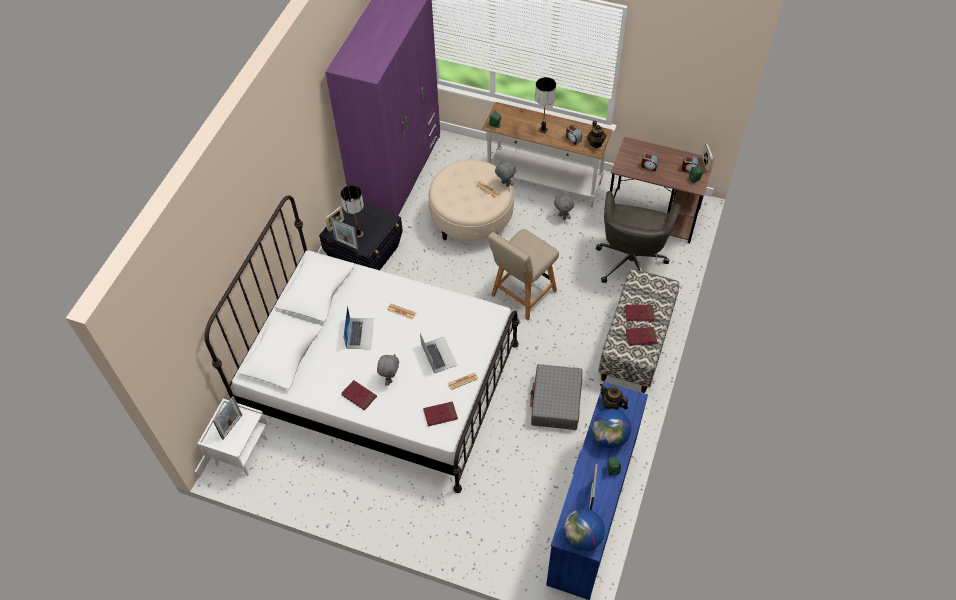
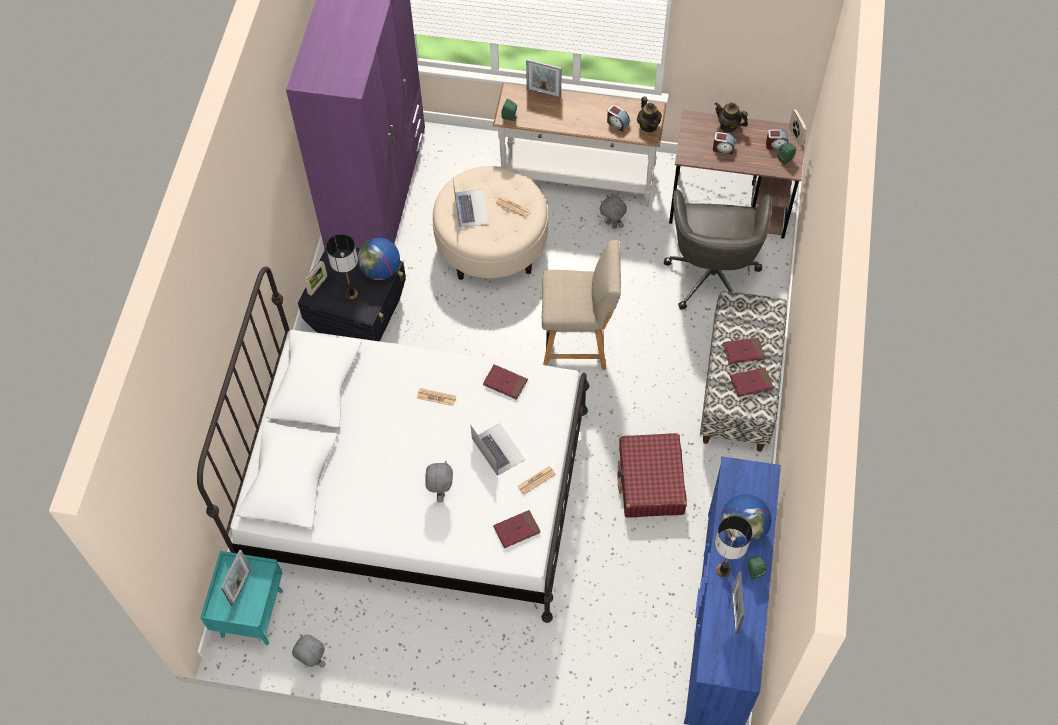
camera: 10 degrees left, 5 degrees up
(241, 451) = (251, 613): white nightstand -> turquoise nightstand
(346, 244) = (338, 310): picture frame -> picture frame (543, 93)
(359, 396) = (405, 521): red book -> red book (505, 383)
(360, 333) = (387, 435): laptop -> laptop (471, 208)
(505, 184) = (534, 196): grey plush toy -> grey plush toy (312, 661)
(522, 295) = (578, 342): beige chair -> beige chair turned 120 degrees counterclockwise
(543, 130) = (575, 116): table lamp -> table lamp (723, 571)
(556, 402) = (651, 481): grey suitcase -> red suitcase
(582, 537) = (733, 665): globe -> globe (380, 270)
(611, 404) = (737, 485): teapot -> teapot (728, 126)

